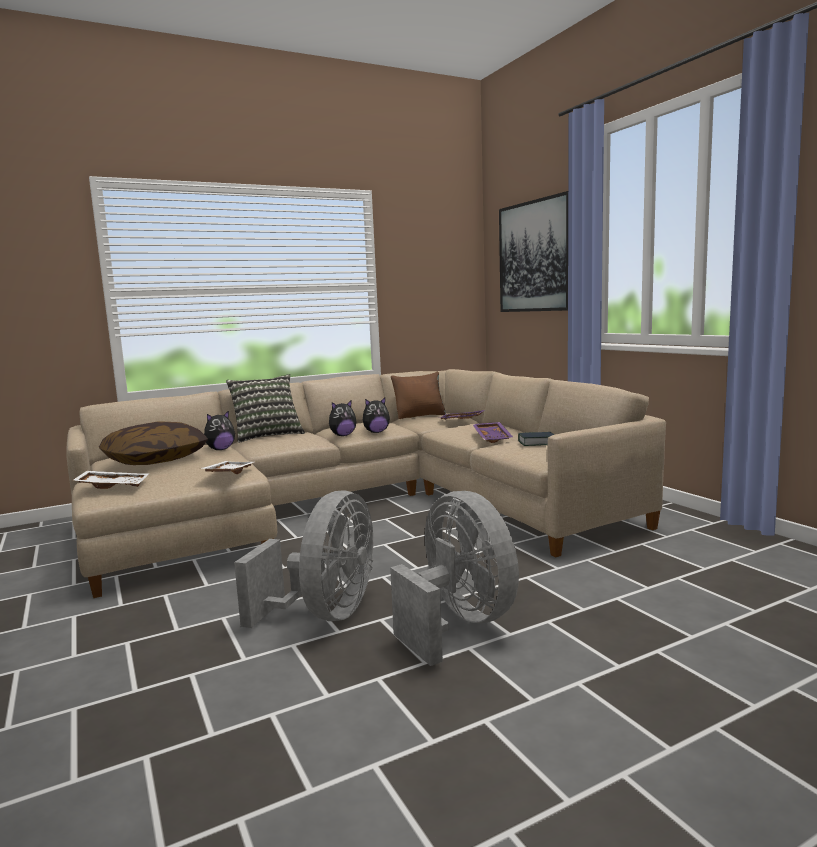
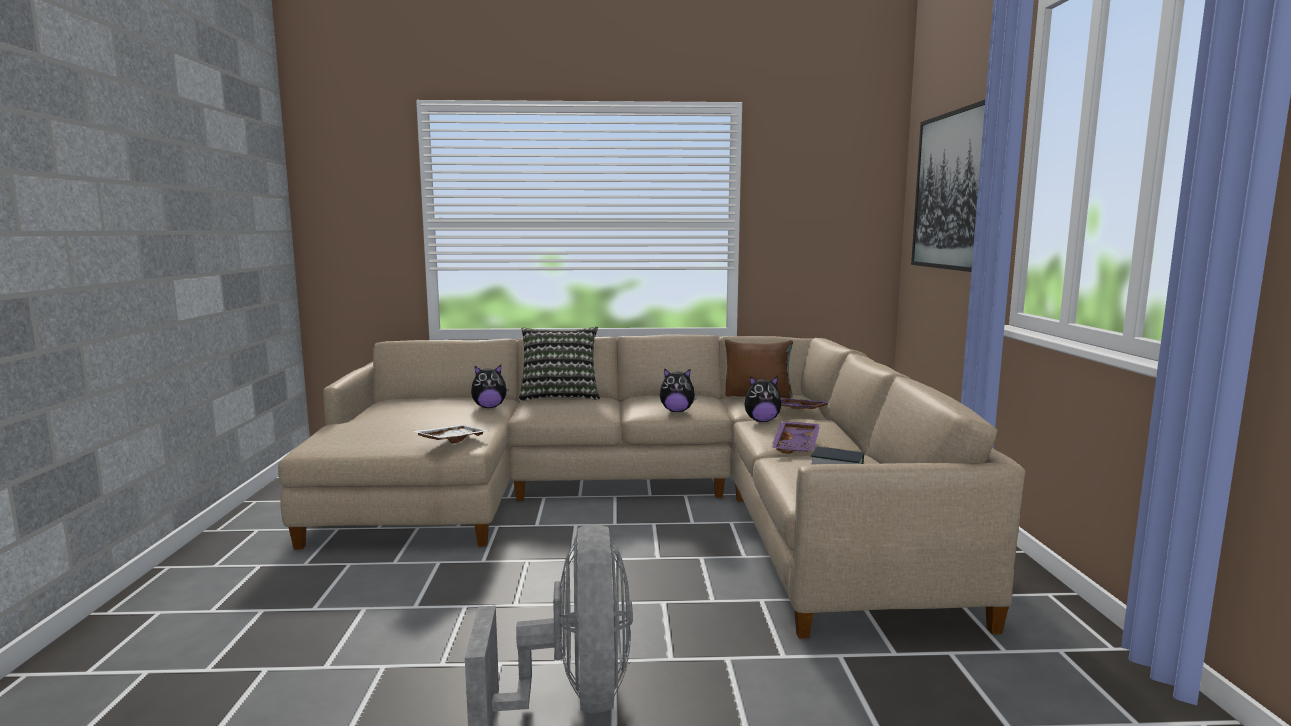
camera: 25 degrees right, 0 degrees up
(113, 485) = (338, 435): white tray -> none
(155, 460) = (411, 411): pillow -> none
(326, 614) = (455, 636): grey fan -> none
(342, 435) = (635, 409): plush toy -> plush toy (761, 421)

